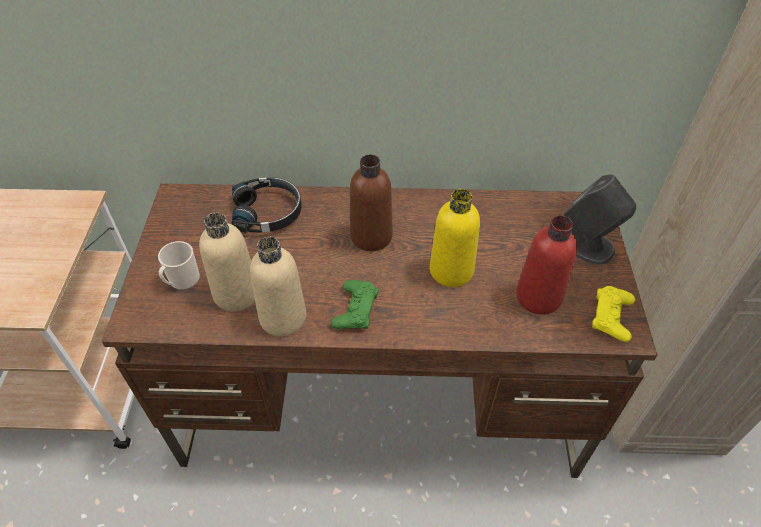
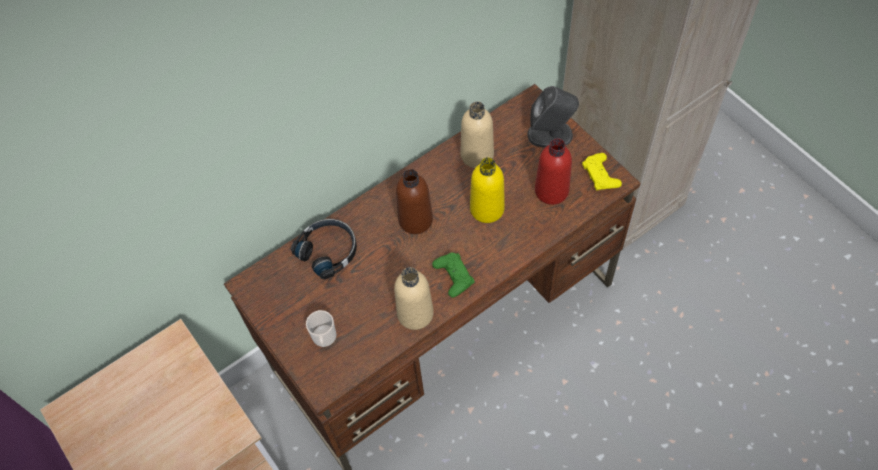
camera: 35 degrees left, 10 degrees up
(236, 294) = (369, 320): beige bottle -> beige bottle (477, 155)

